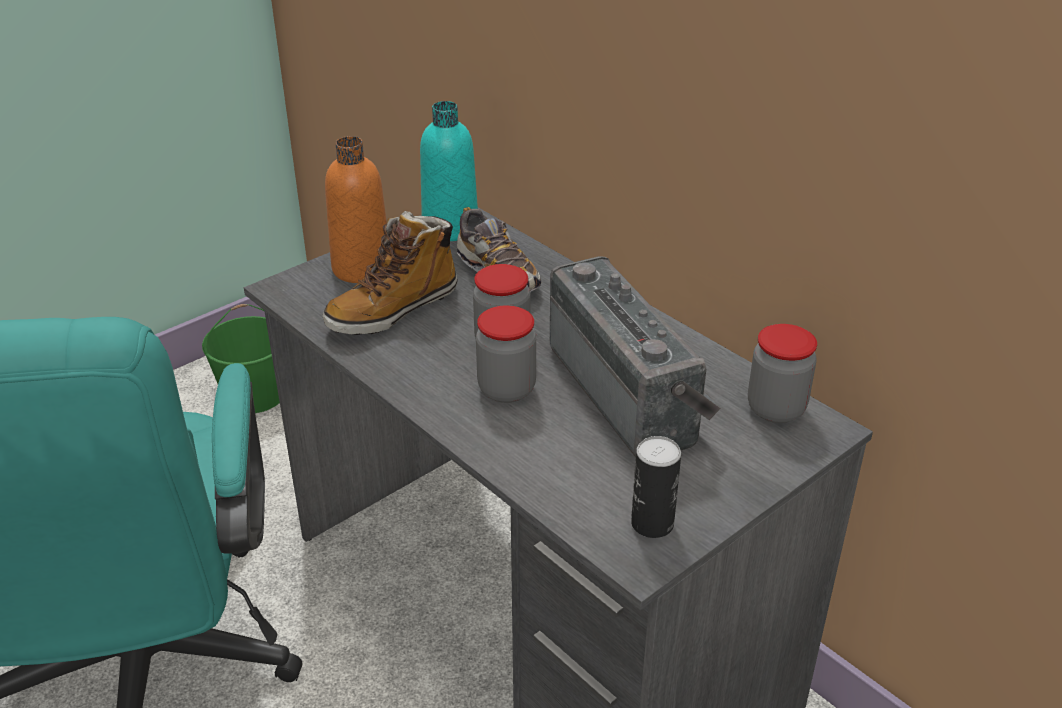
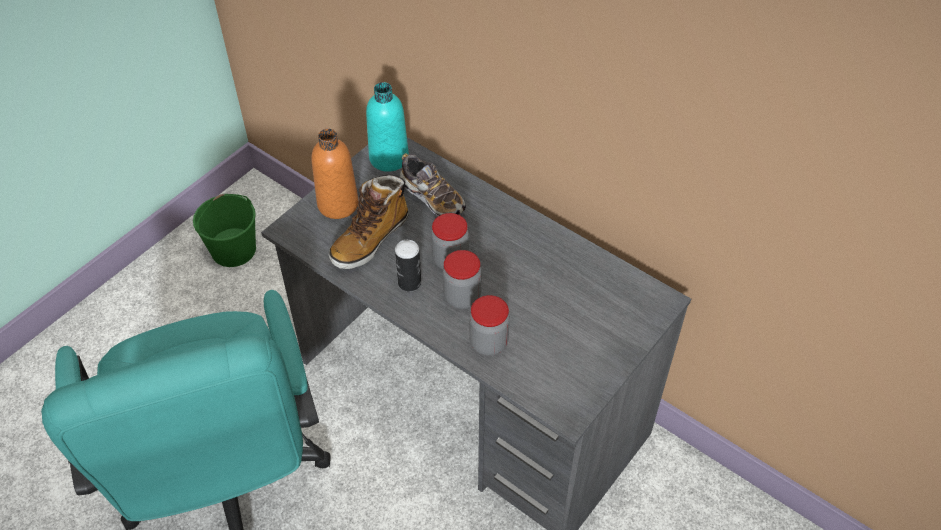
camera: 10 degrees left, 15 degrees up
(630, 392) = (540, 289): radio -> none
(652, 524) = (571, 387): can -> can (409, 282)
(776, 409) = (631, 289): jar -> jar (488, 343)

